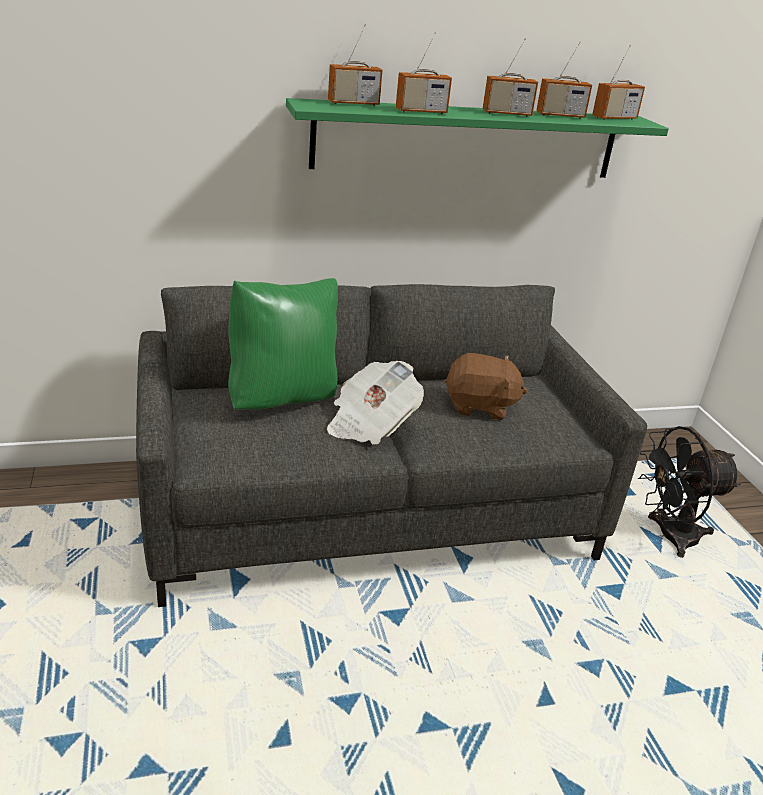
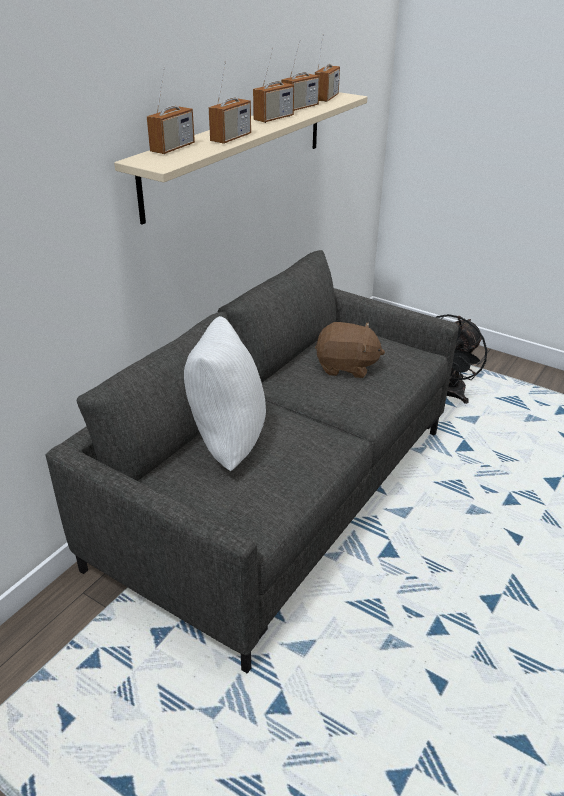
camera: 40 degrees left, 5 degrees up
(282, 399) = (225, 441): green pillow -> white pillow
(370, 423) = (308, 422): newspaper -> none
(468, 140) = (239, 151): green shelf -> beige shelf
(480, 407) = (346, 367): brown plush toy -> brown plush toy turned 45 degrees clockwise

